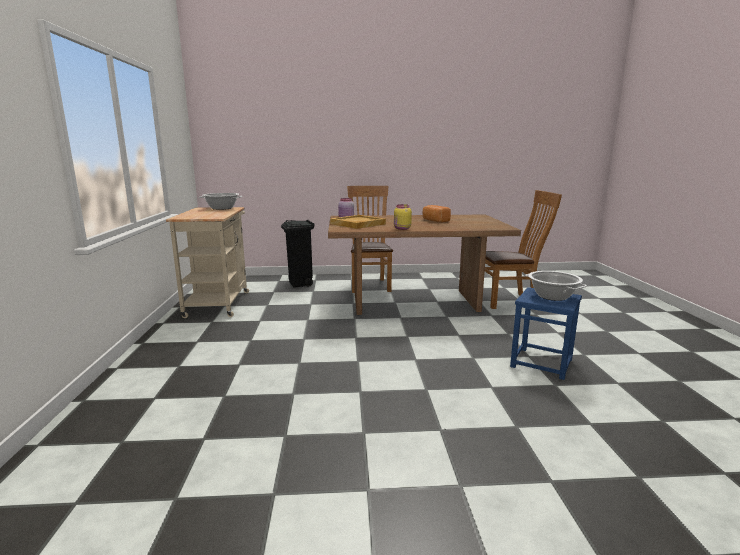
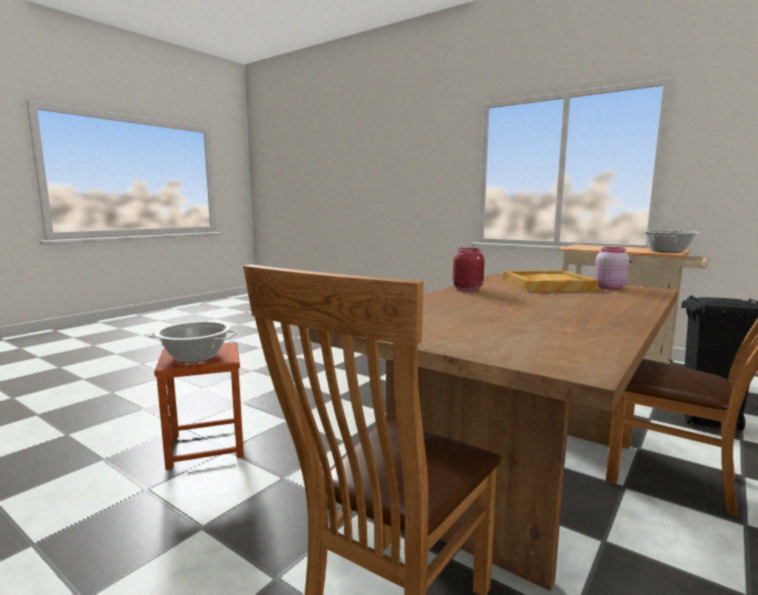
camera: 130 degrees right, 5 degrees down
(402, 228) = (467, 289): yellow jar -> red jar
(435, 221) = (523, 313): bread -> none
(541, 363) = (206, 447): blue stool -> brown stool

